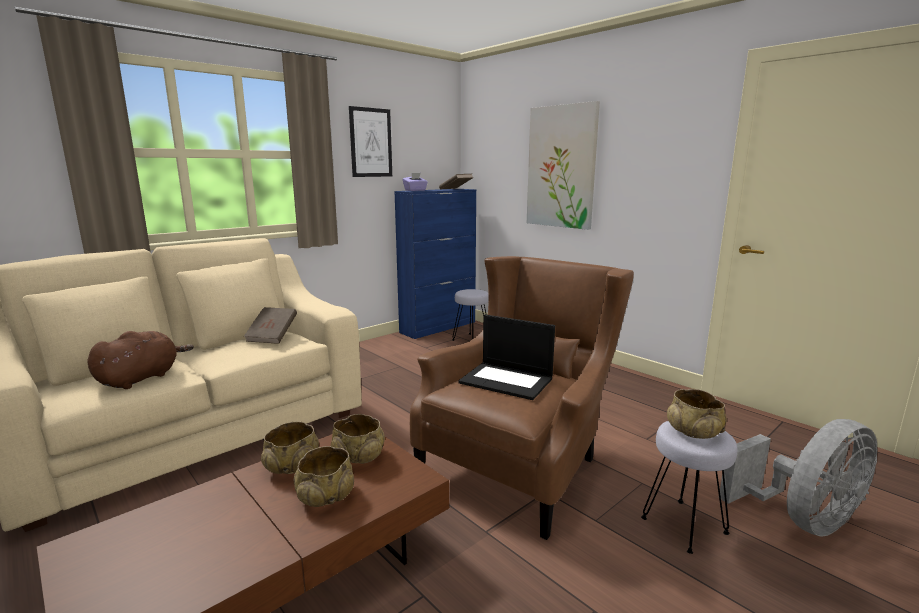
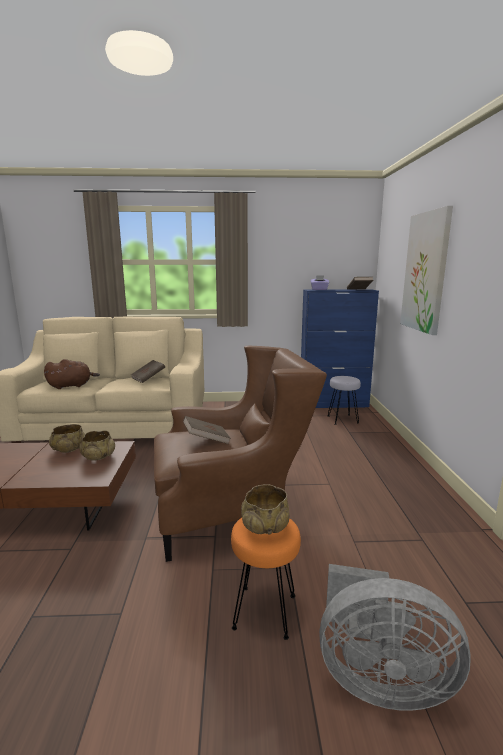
camera: 40 degrees right, 0 degrees up
(326, 496) = (53, 468): beige bowl -> none
(371, 142) = (286, 252): picture -> none
(507, 380) = (206, 440): laptop -> brown book
(683, 524) = (265, 610): grey stool -> orange stool

